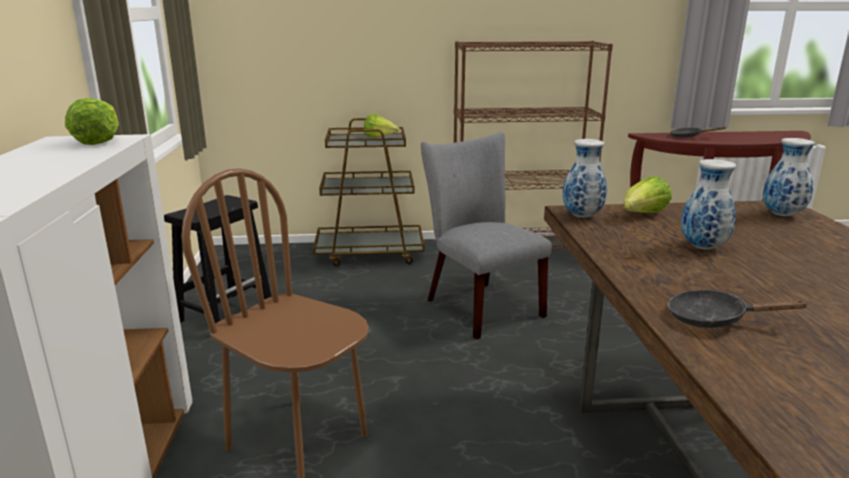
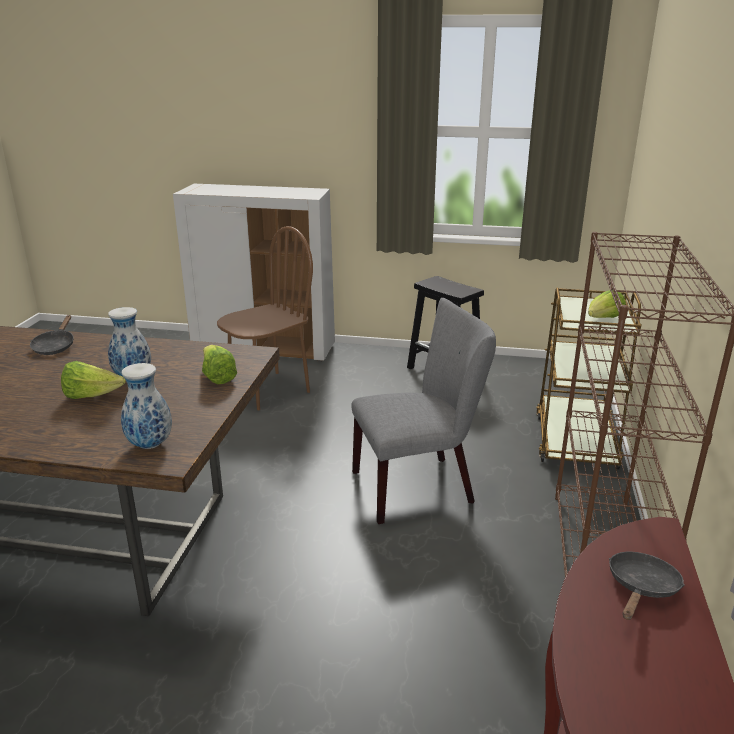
camera: 105 degrees right, 5 degrees up
(99, 141) = (304, 194): lettuce -> lettuce (92, 396)
(581, 216) = (239, 353): vase -> none
(714, 319) = (55, 346): black frying pan -> black frying pan turned 150 degrees clockwise

